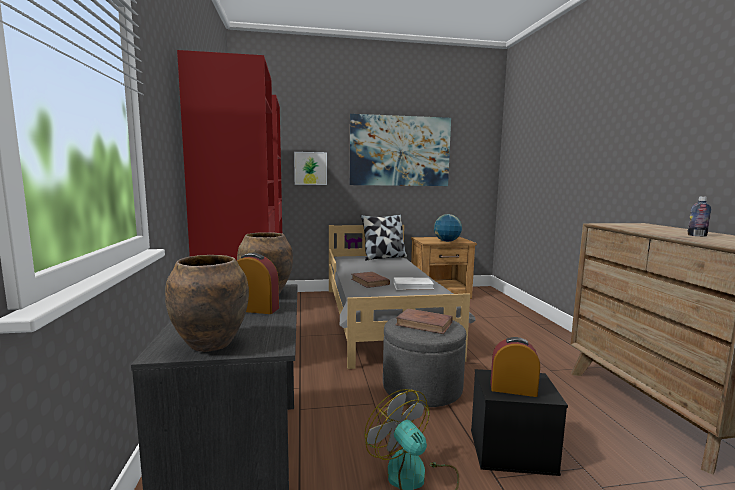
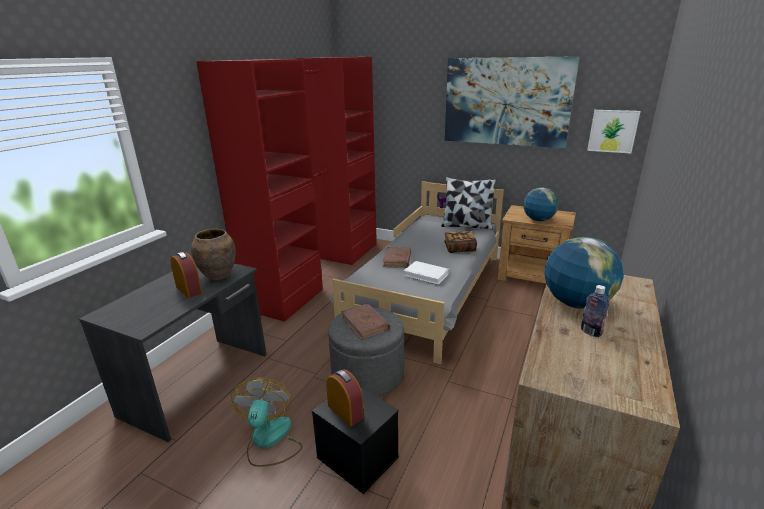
camera: 35 degrees right, 15 degrees up
(211, 344) = (124, 315): brown vase -> none
(310, 168) = (406, 120): picture -> picture (612, 131)
(406, 269) = (459, 248): none -> book
(652, 230) = (576, 303): none -> globe

